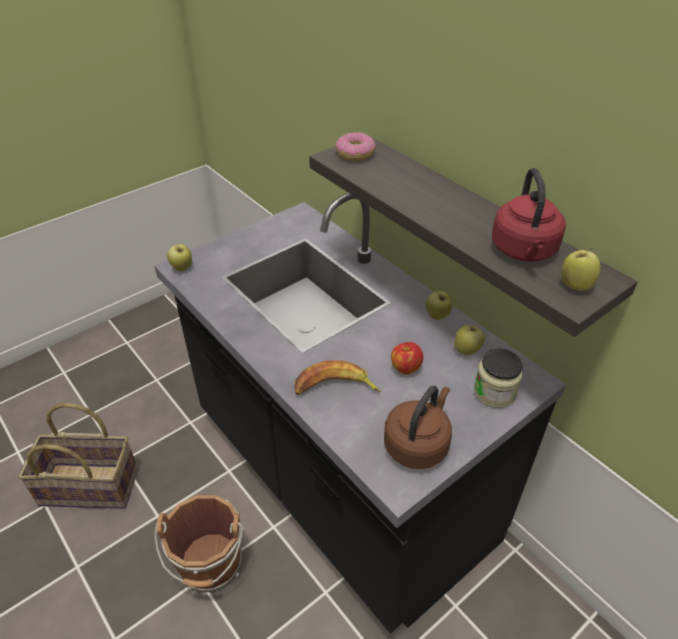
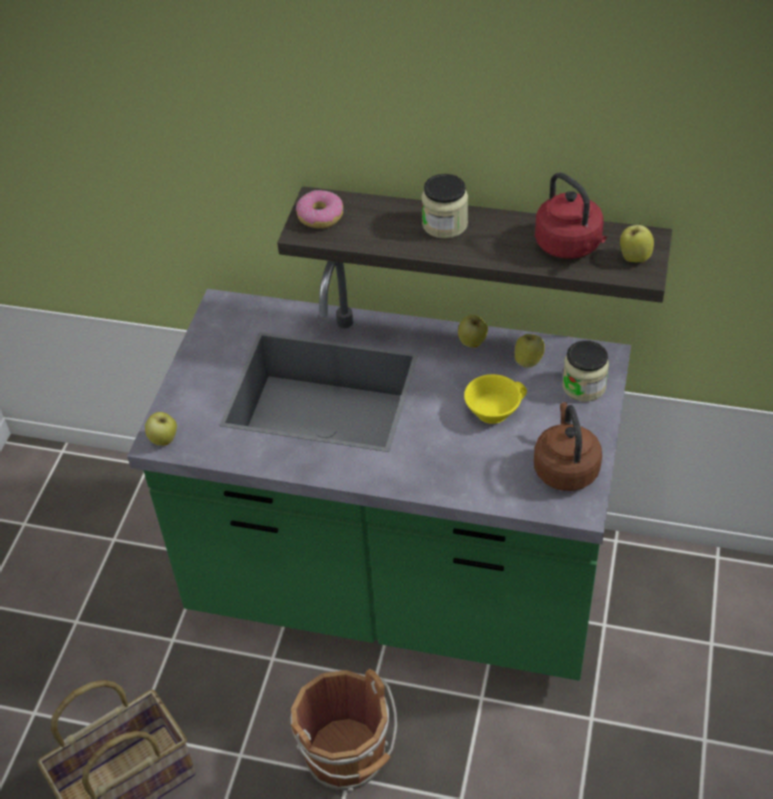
camera: 35 degrees left, 5 degrees up
(335, 387) = (451, 464): banana -> none
(339, 479) = (398, 587): black counter -> green counter
(405, 368) = (493, 409): apple -> yellow cup
(437, 194) = (445, 224): none -> jar

